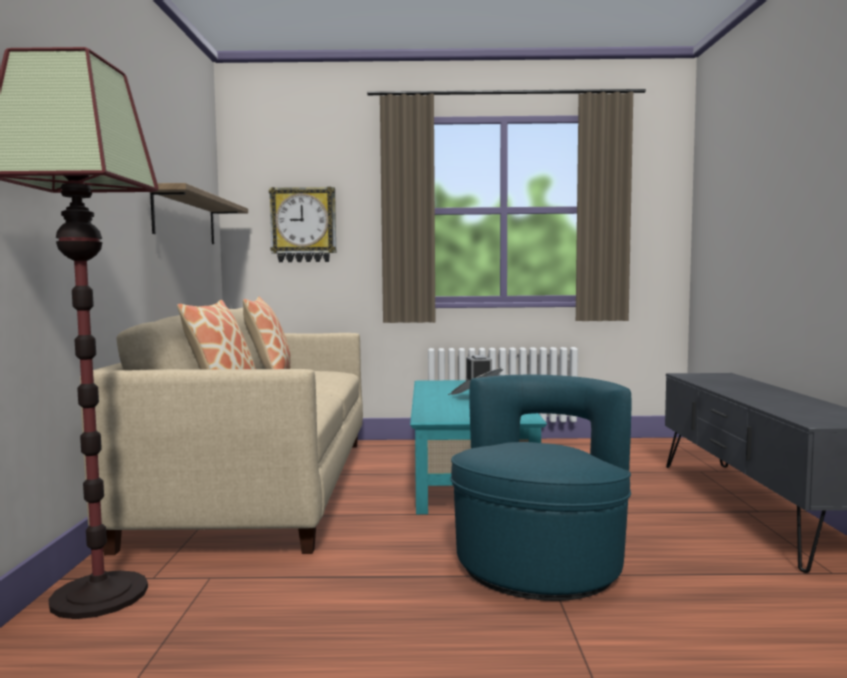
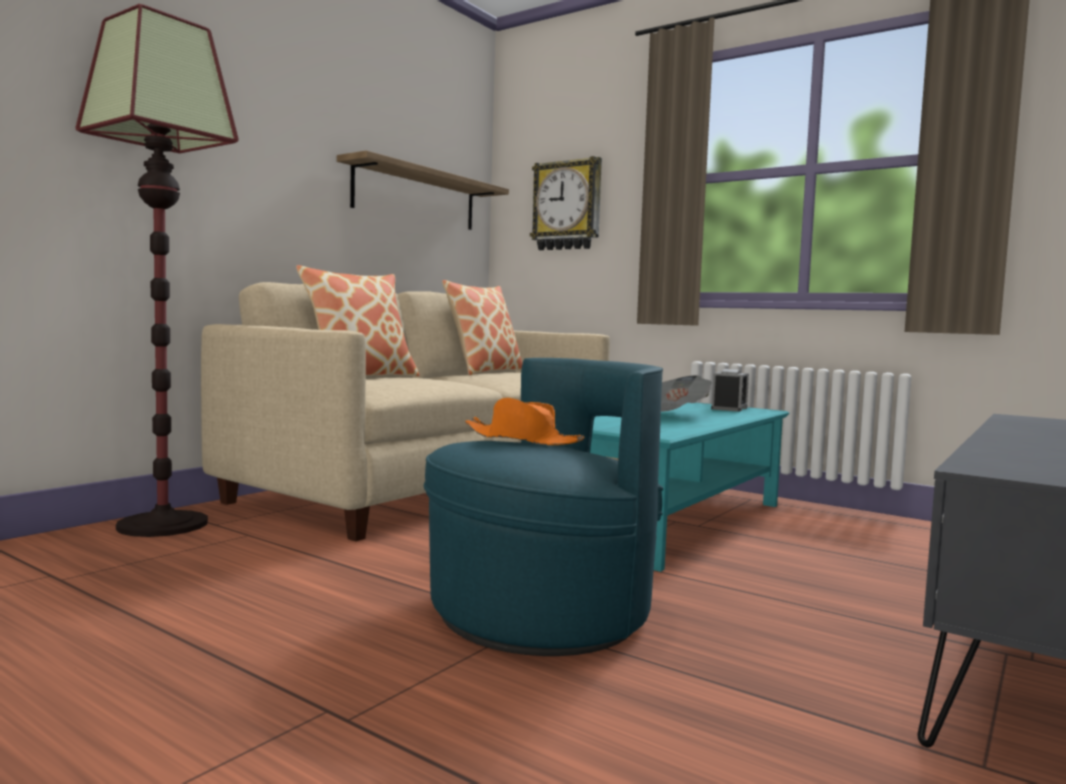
camera: 35 degrees right, 0 degrees up
(513, 443) = (523, 439): none -> orange hat

